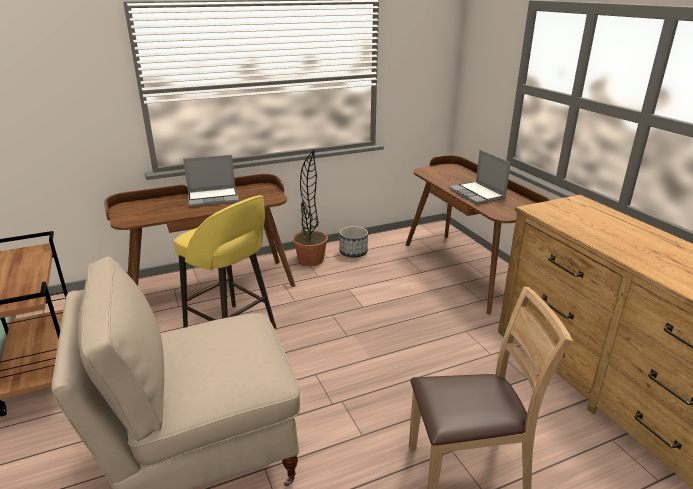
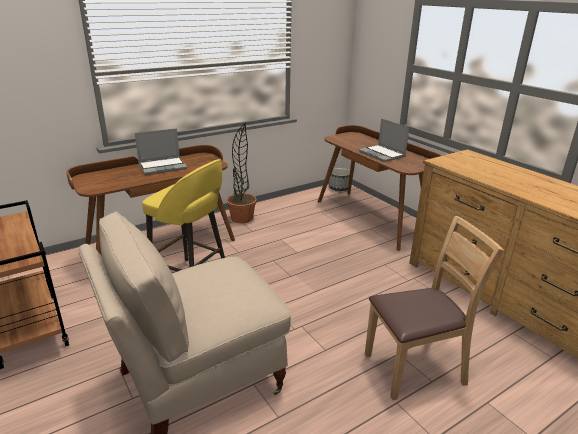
camera: 10 degrees left, 0 degrees up
(353, 252) = (276, 210): planter -> planter (339, 188)

